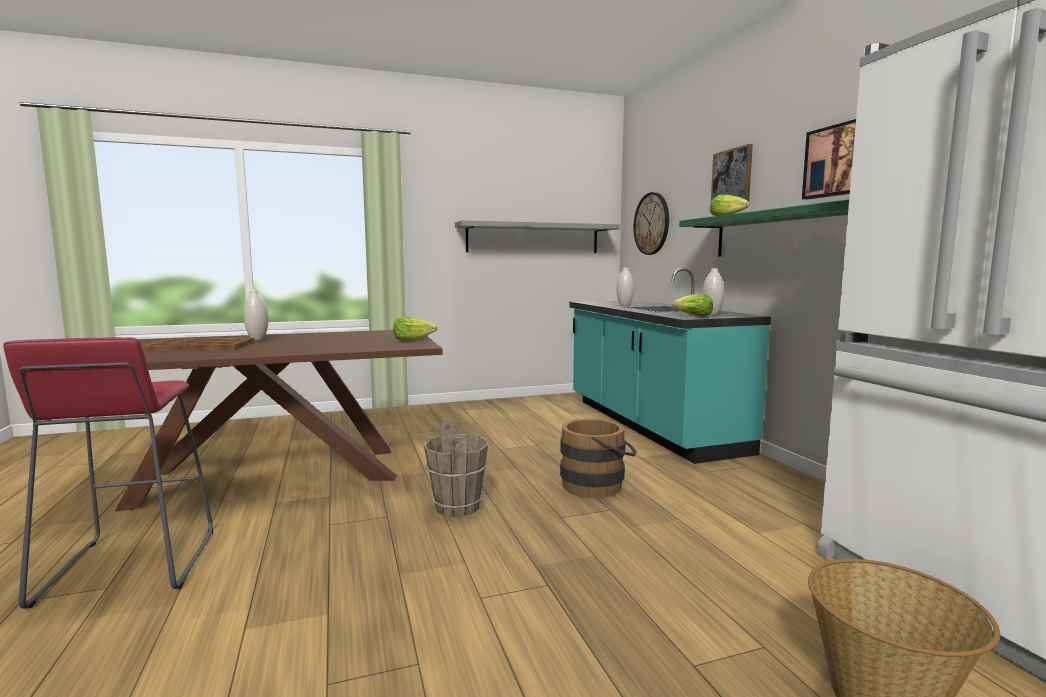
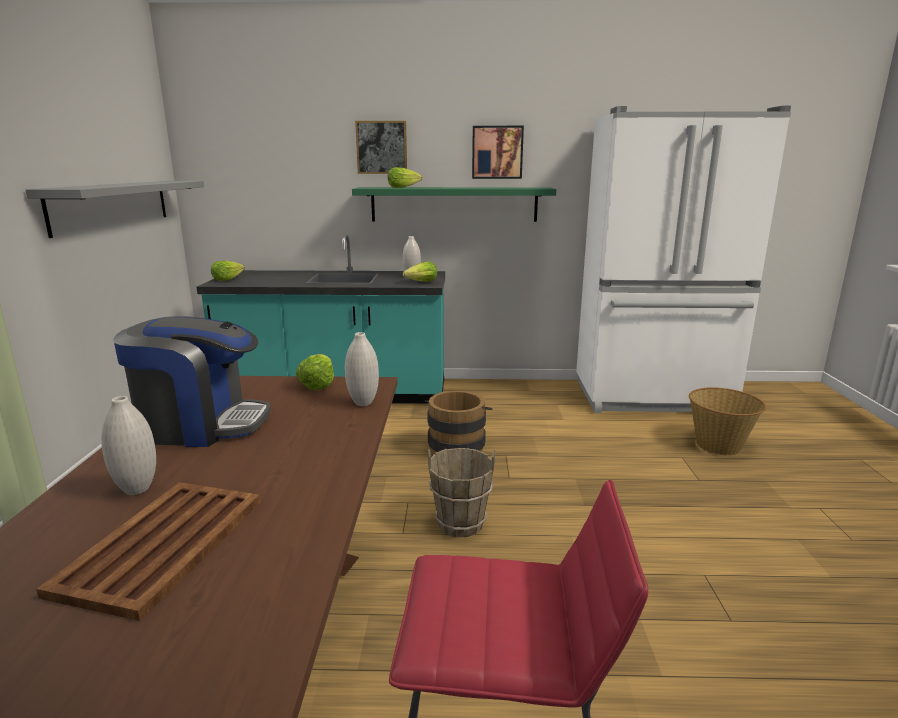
camera: 70 degrees left, 10 degrees up
(337, 336) = (201, 425): none -> coffee machine
(601, 301) = (227, 279): none -> lettuce
(624, 305) = (288, 280): white vase -> white vase (363, 403)
(651, 224) = (250, 182): wall clock -> none

